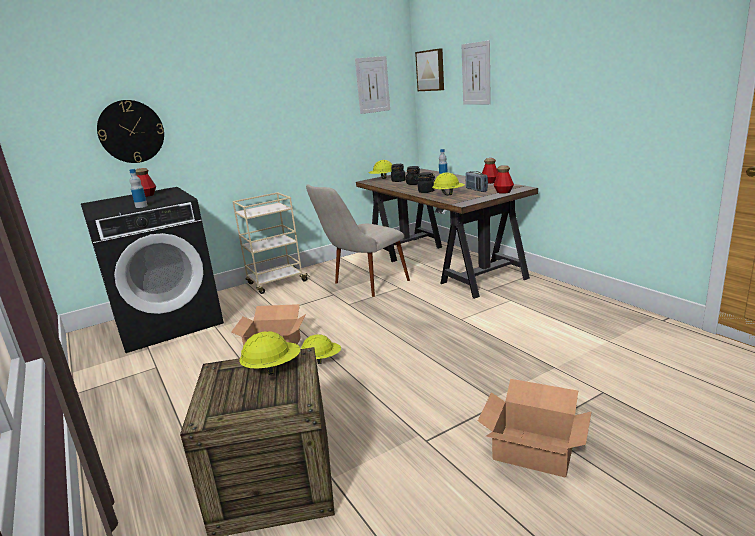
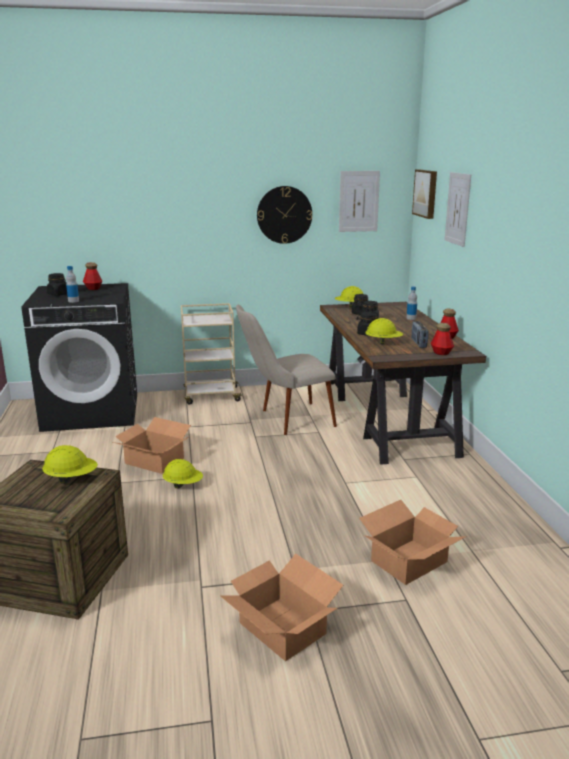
camera: 20 degrees right, 0 degrees up
(115, 205) = (58, 294): none -> black jar
(131, 131) = (93, 225): wall clock -> wall clock (284, 215)
(574, 362) = (410, 561): none -> cardboard box

